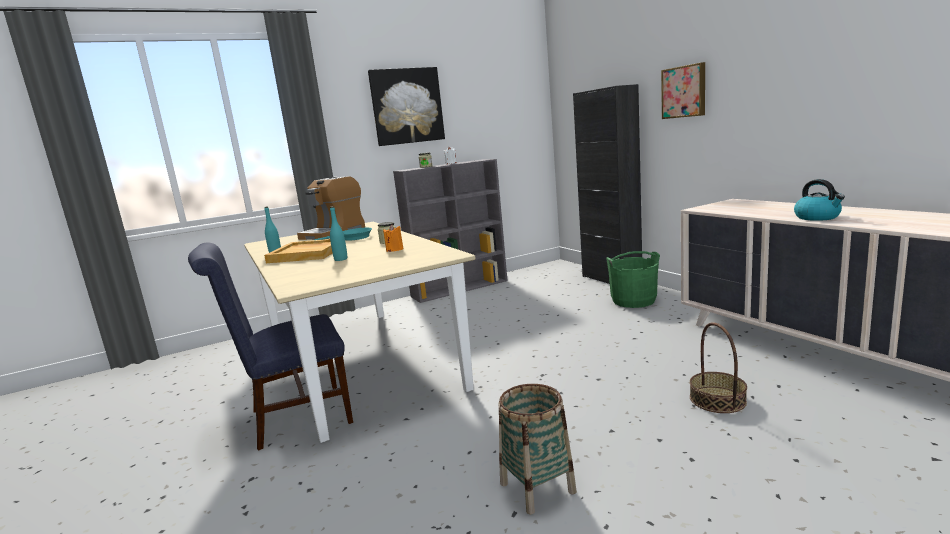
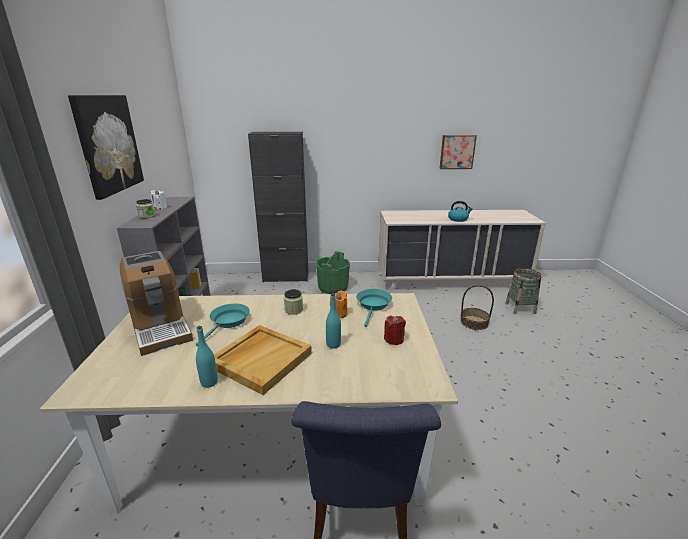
camera: 65 degrees left, 10 degrees up
(363, 268) = (394, 339): none -> red candle
(424, 252) = (373, 305): none -> turquoise frying pan
(537, 488) = (530, 407): basket -> basket (520, 308)
(684, 91) = (342, 141): picture -> picture (457, 152)

